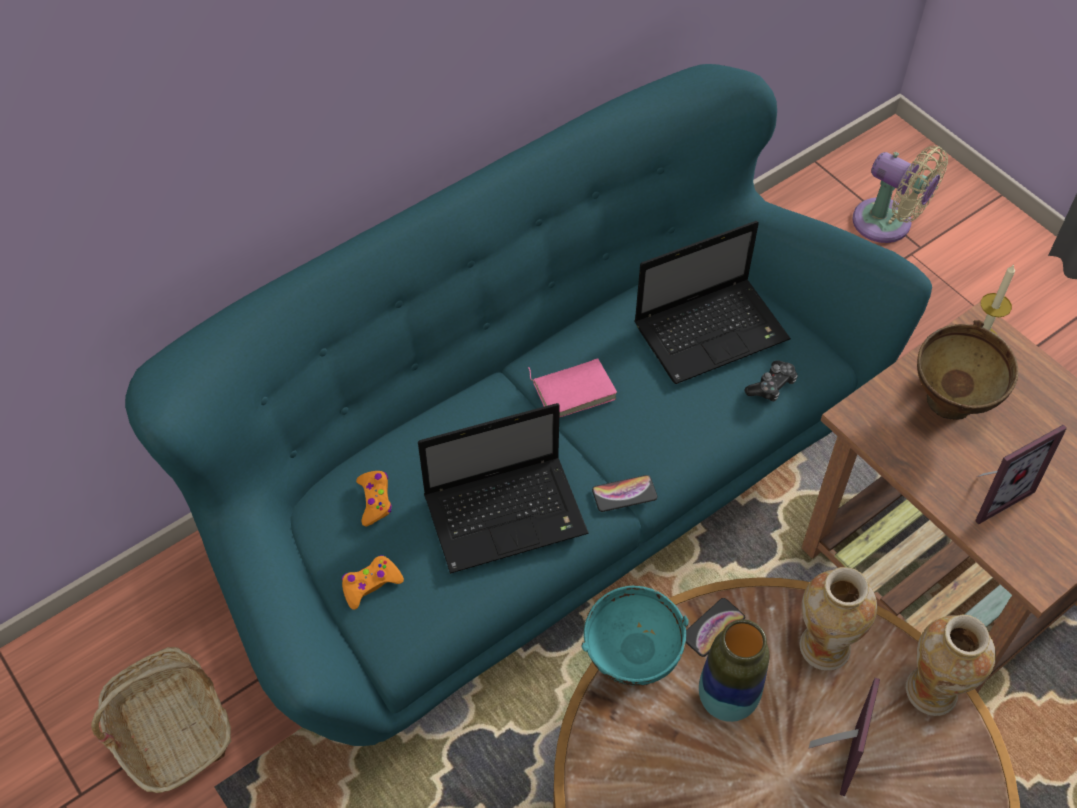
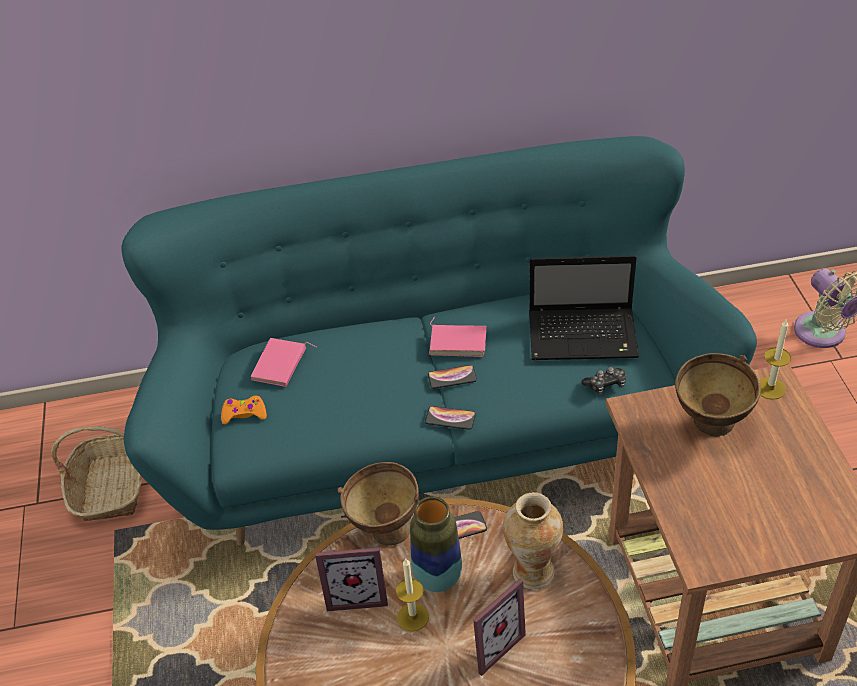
camera: 30 degrees right, 10 degrees down
(375, 500) = (281, 365): orange game controller -> pink book
(508, 513) = (361, 402): laptop -> none
(595, 440) = (452, 377): none -> phone
(628, 666) = (383, 529): turquoise bowl -> brown bowl
(729, 760) = (413, 617): none -> candle
(933, 692) = (597, 635): vase -> none
(992, 492) = (705, 493): picture frame -> picture frame (357, 593)

